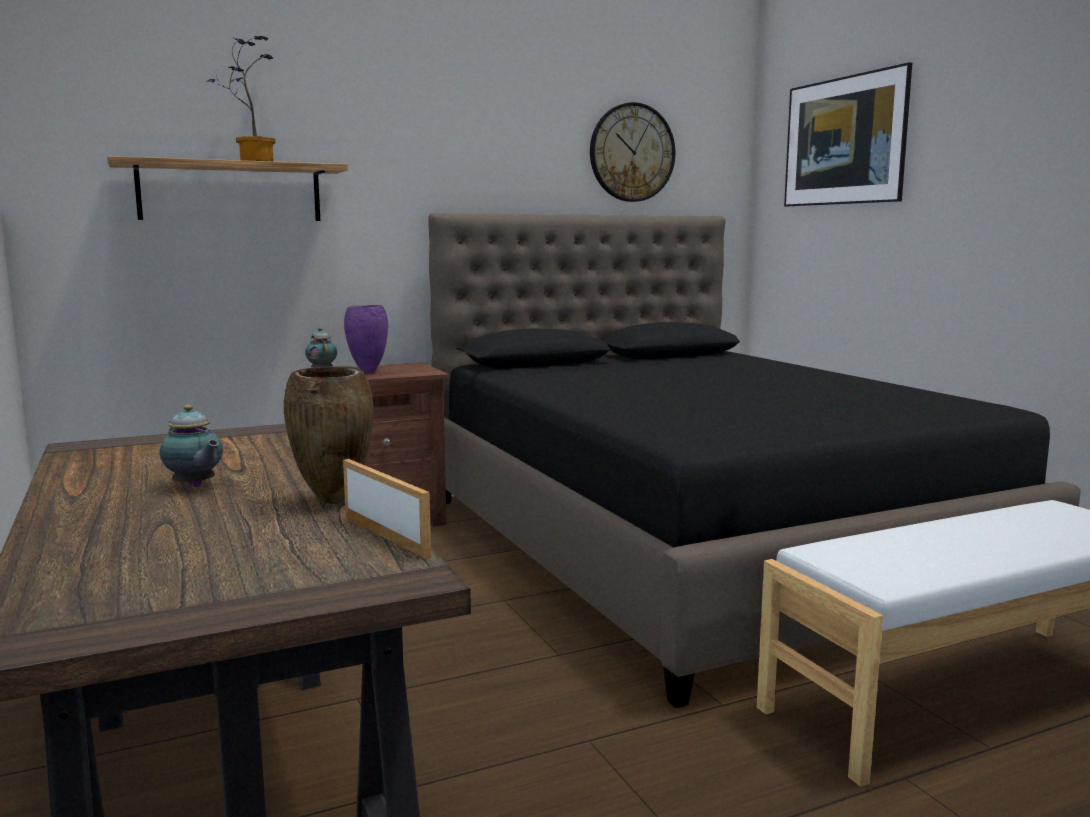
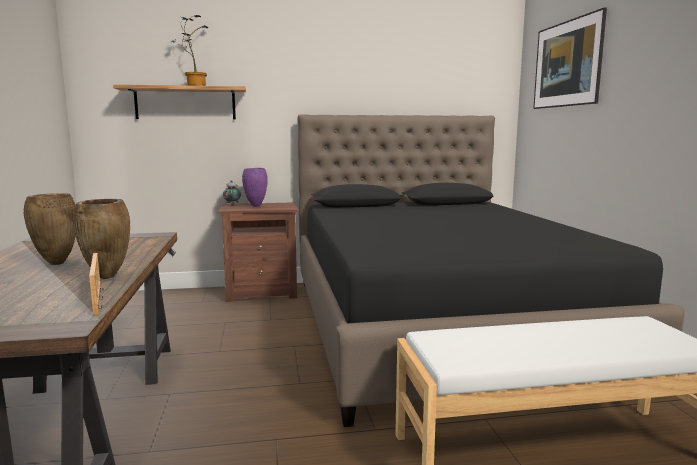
camera: 15 degrees right, 0 degrees up
(195, 486) = (56, 263): teapot -> brown vase
(632, 153) = (432, 76): wall clock -> none

